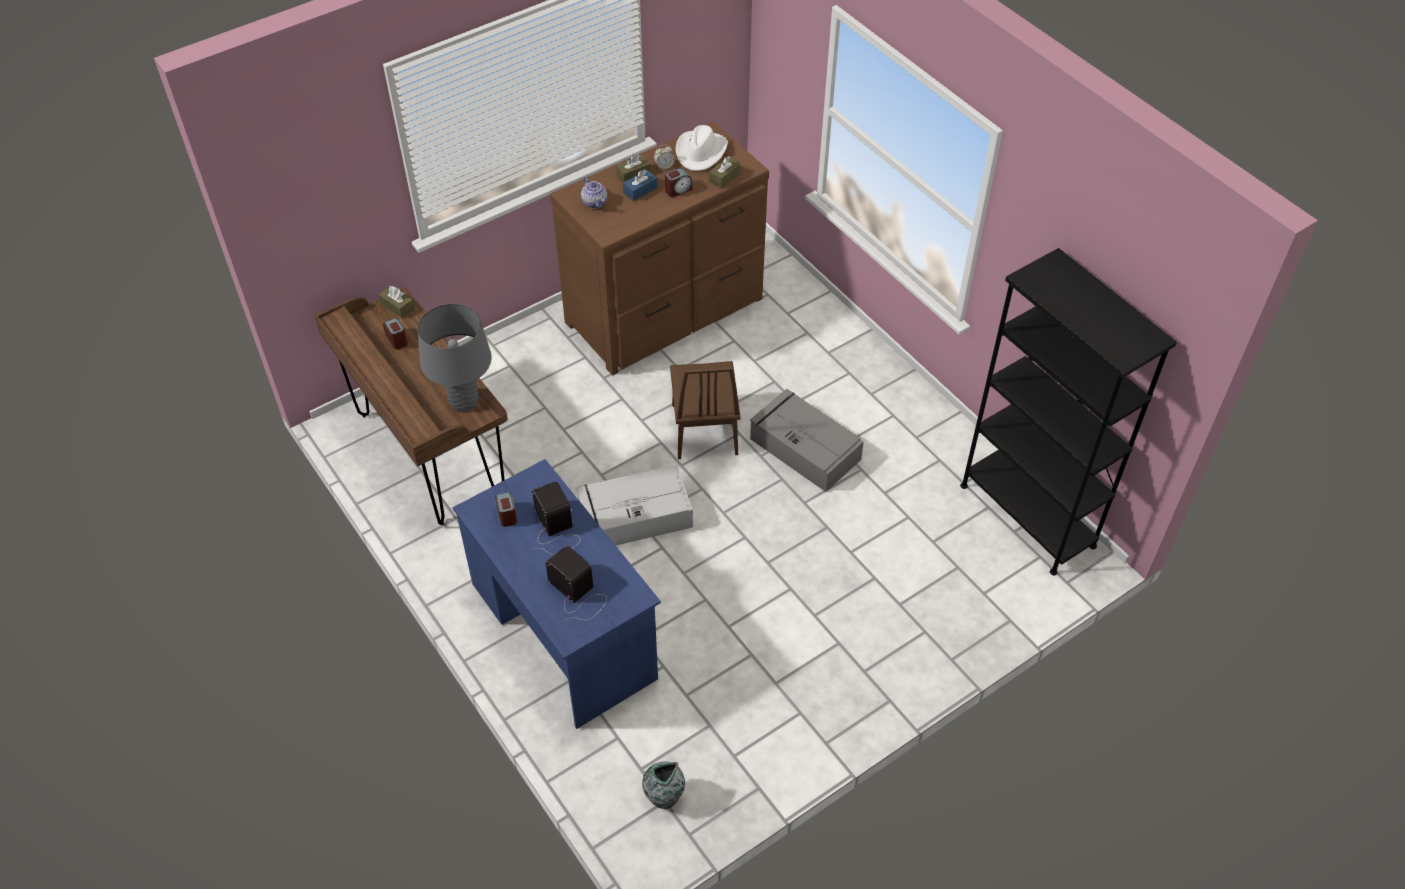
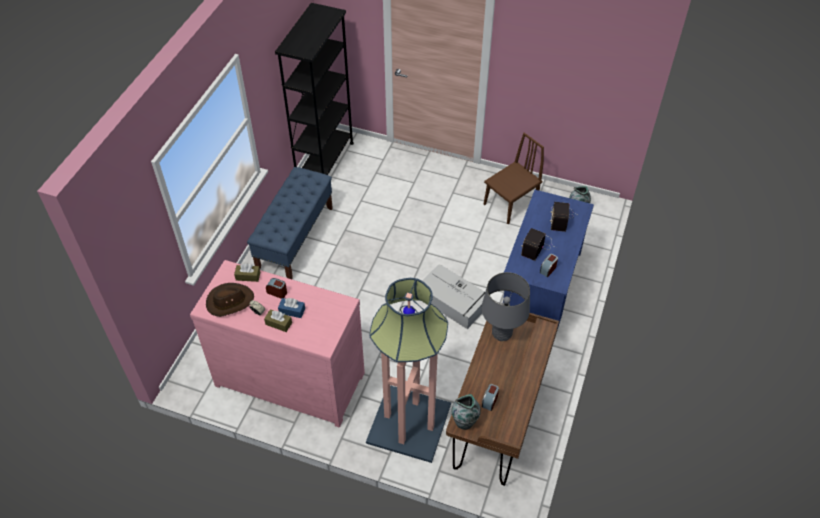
camera: 125 degrees left, 0 degrees up
(397, 306) = (465, 422): brown tissue box -> vase
(511, 379) = (408, 423): none -> floor lamp
(595, 202) = (321, 327): teapot -> none
(667, 312) = (291, 377): brown dresser -> pink dresser
(701, 152) = (229, 301): white hat -> brown hat
(704, 429) = (370, 306): brown chair -> brown chair (510, 204)
(803, 448) = (349, 258): grey storage box -> none
(886, 410) = (295, 238): none -> blue bench

